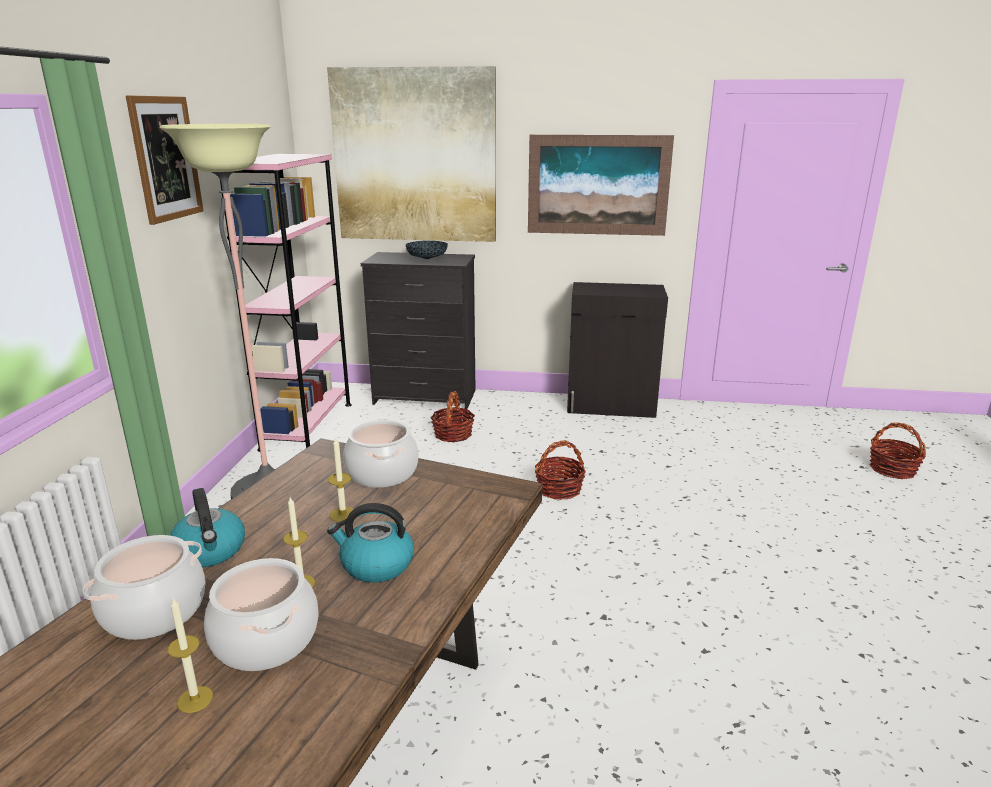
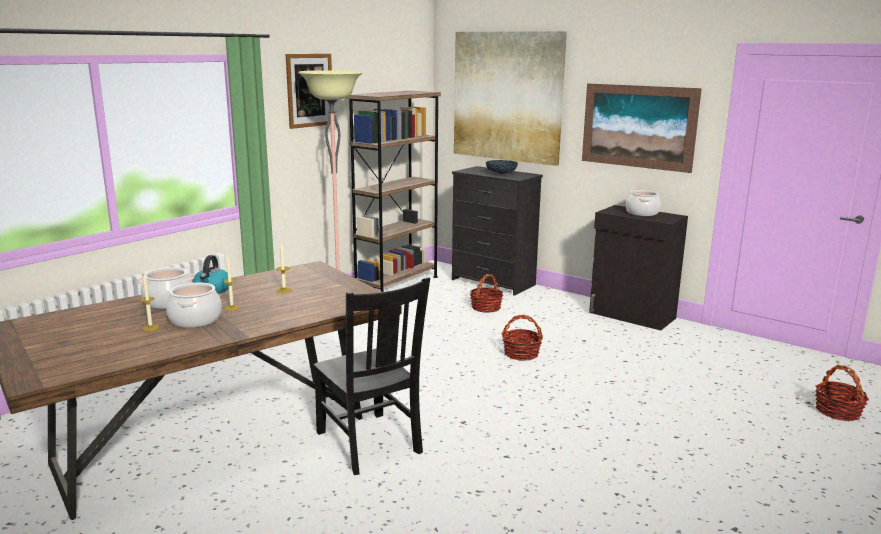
camera: 30 degrees right, 5 degrees down
(307, 426) = (397, 283): pink bookcase -> brown bookcase
(376, 565) = (270, 310): kettle -> none
(382, 473) = (327, 280): cooking pot -> cooking pot (642, 213)
(531, 707) = (370, 444): none -> black chair

